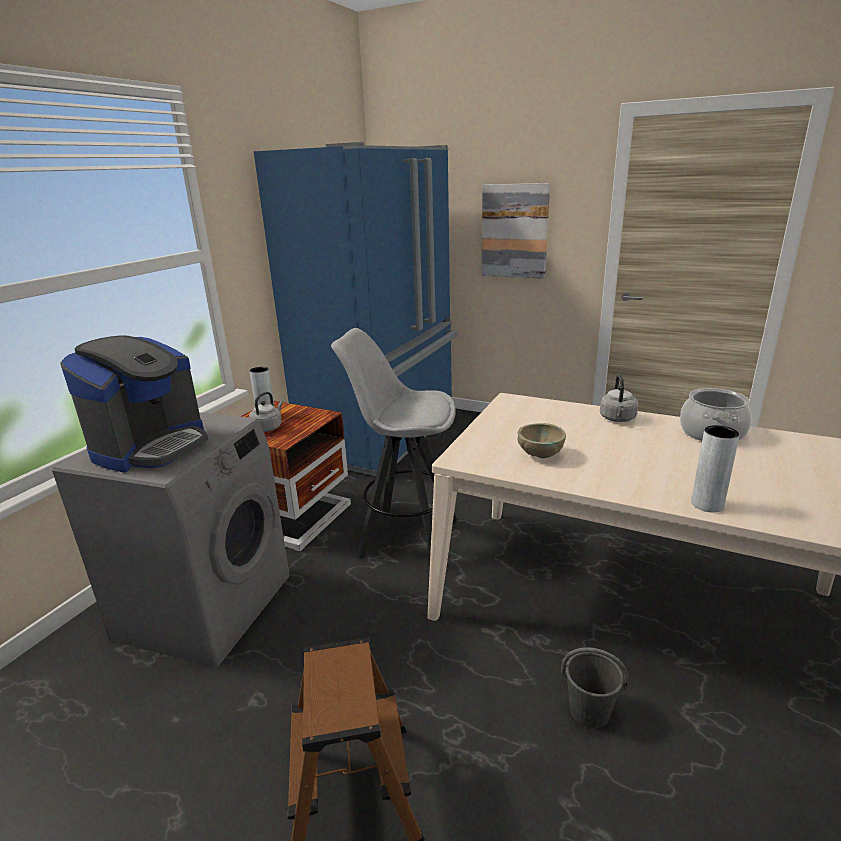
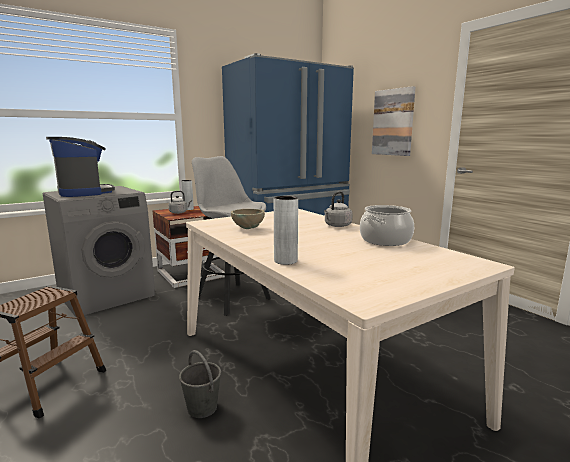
camera: 30 degrees right, 10 degrees down
(151, 447) = (84, 192): coffee machine -> coffee machine turned 90 degrees counterclockwise

